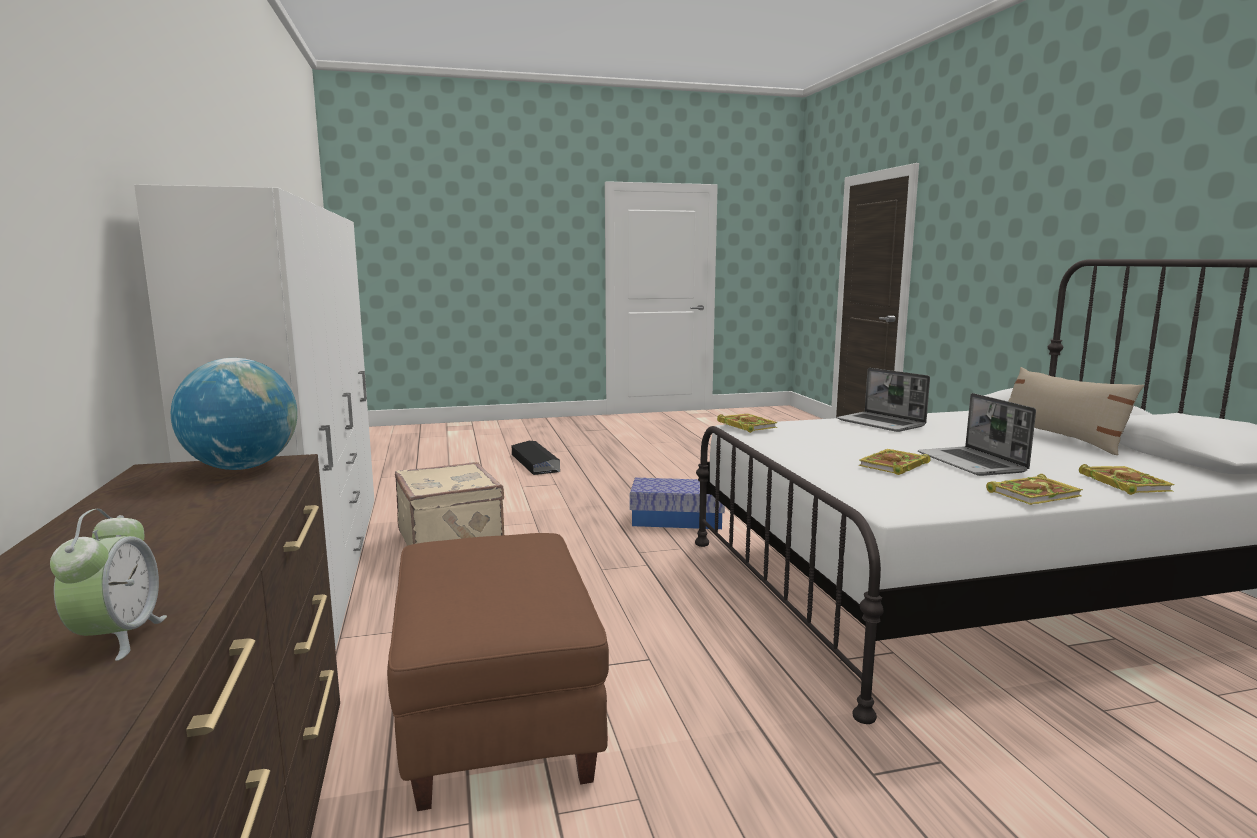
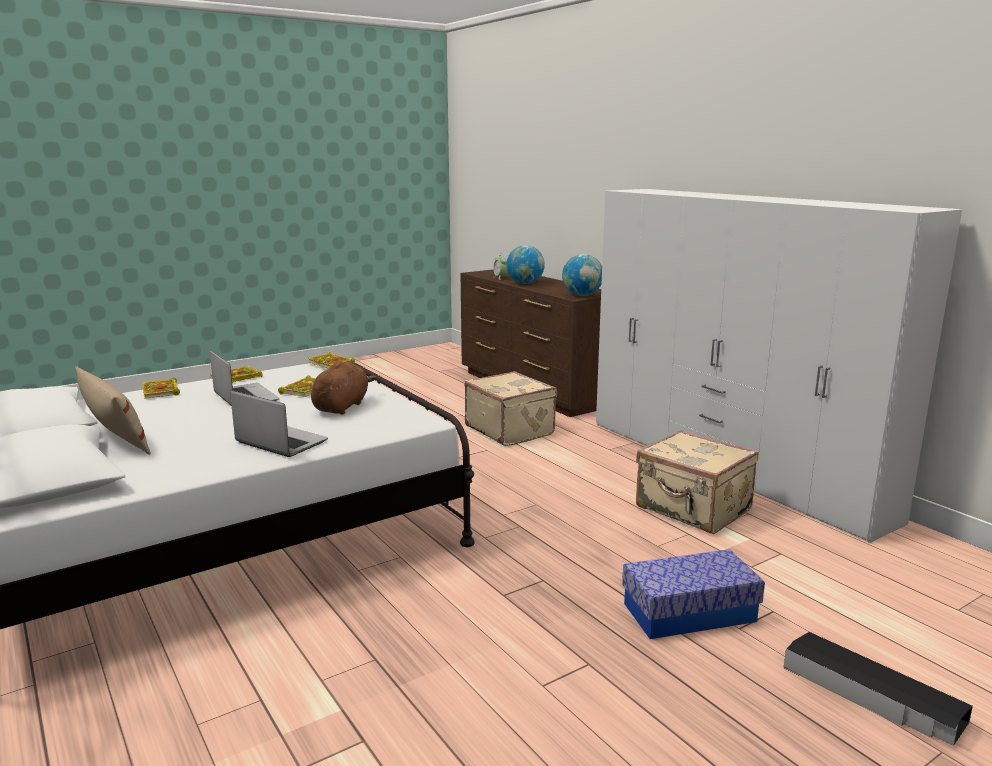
camera: 160 degrees right, 5 degrees up
(182, 555) = (525, 283): none -> globe
(499, 715) = (510, 430): brown ottoman -> beige suitcase
(677, 519) = (513, 580): storage box -> storage box (689, 612)
(745, 425) = (421, 417): book -> book (331, 364)
(833, 443) = (342, 406): none -> brown plush toy

